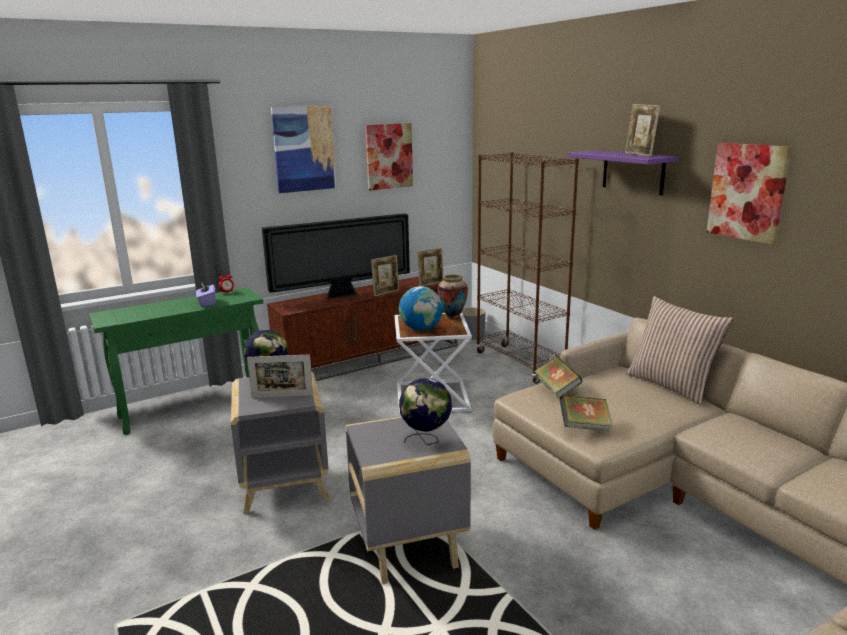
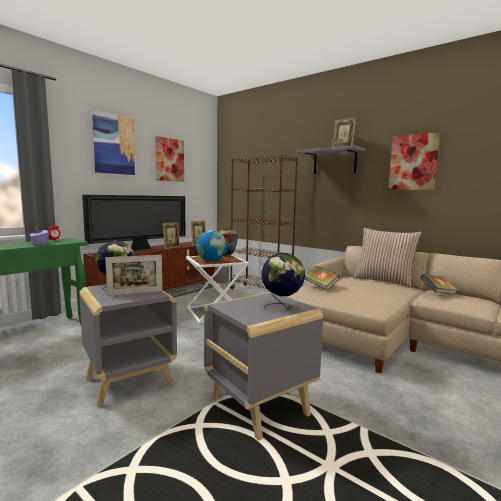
camera: 20 degrees left, 10 degrees down
(584, 427) = (358, 302): book -> book (437, 294)
(633, 172) = (334, 162): purple shelf -> grey shelf

